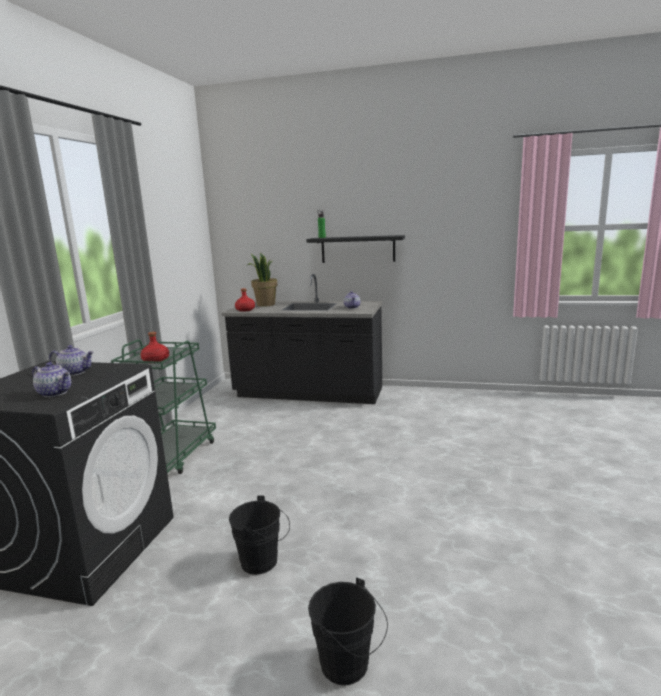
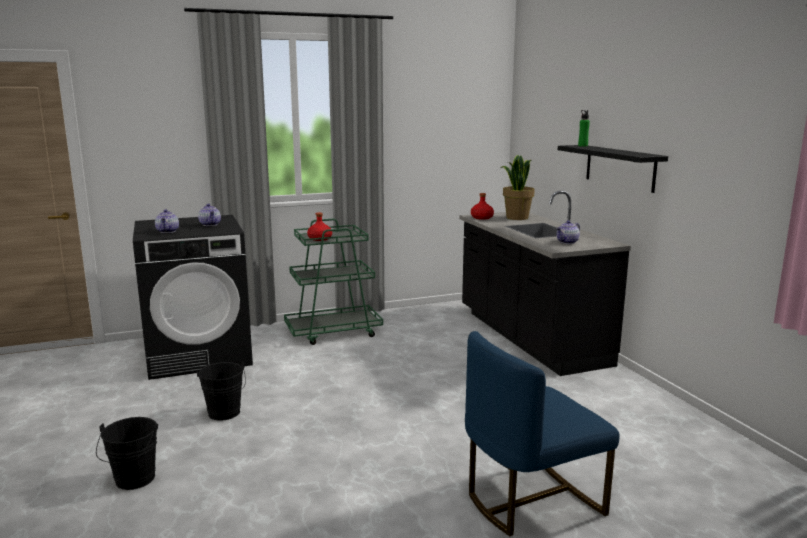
camera: 55 degrees right, 0 degrees up
(518, 463) = (530, 500): none -> blue chair

